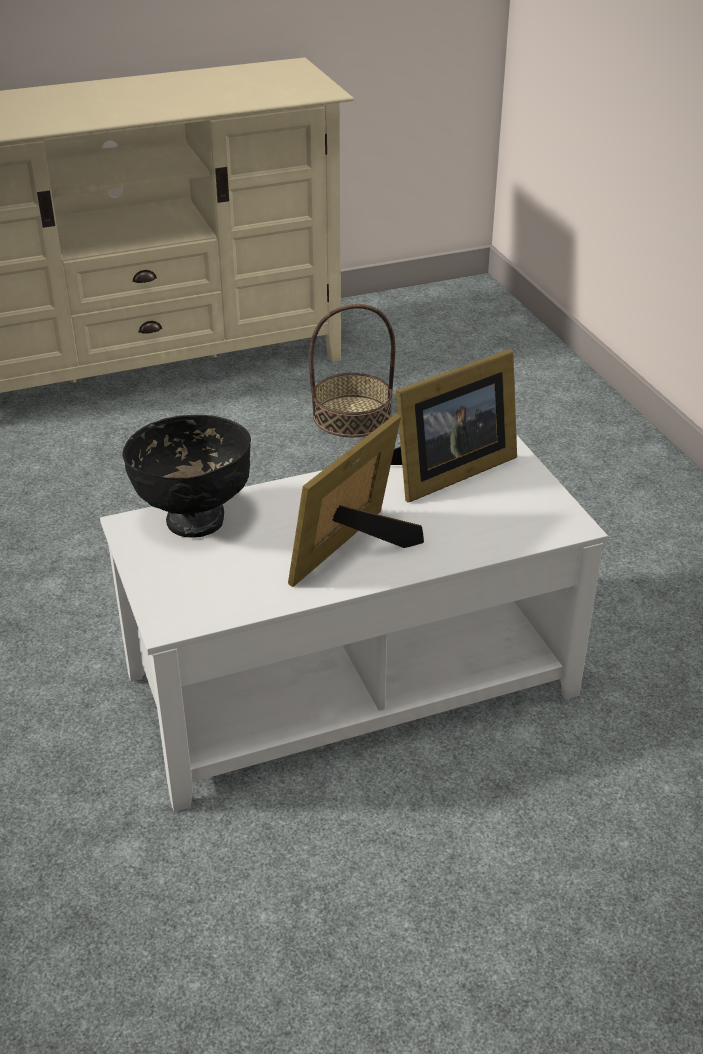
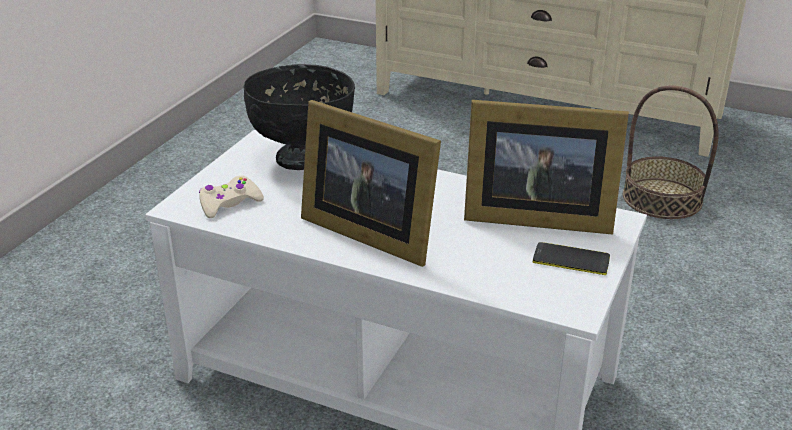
camera: 45 degrees right, 5 degrees down
(206, 595) = (229, 203): none -> beige game controller
(355, 551) = (368, 230): picture frame -> picture frame turned 135 degrees counterclockwise
(519, 492) = (571, 260): none -> phone

